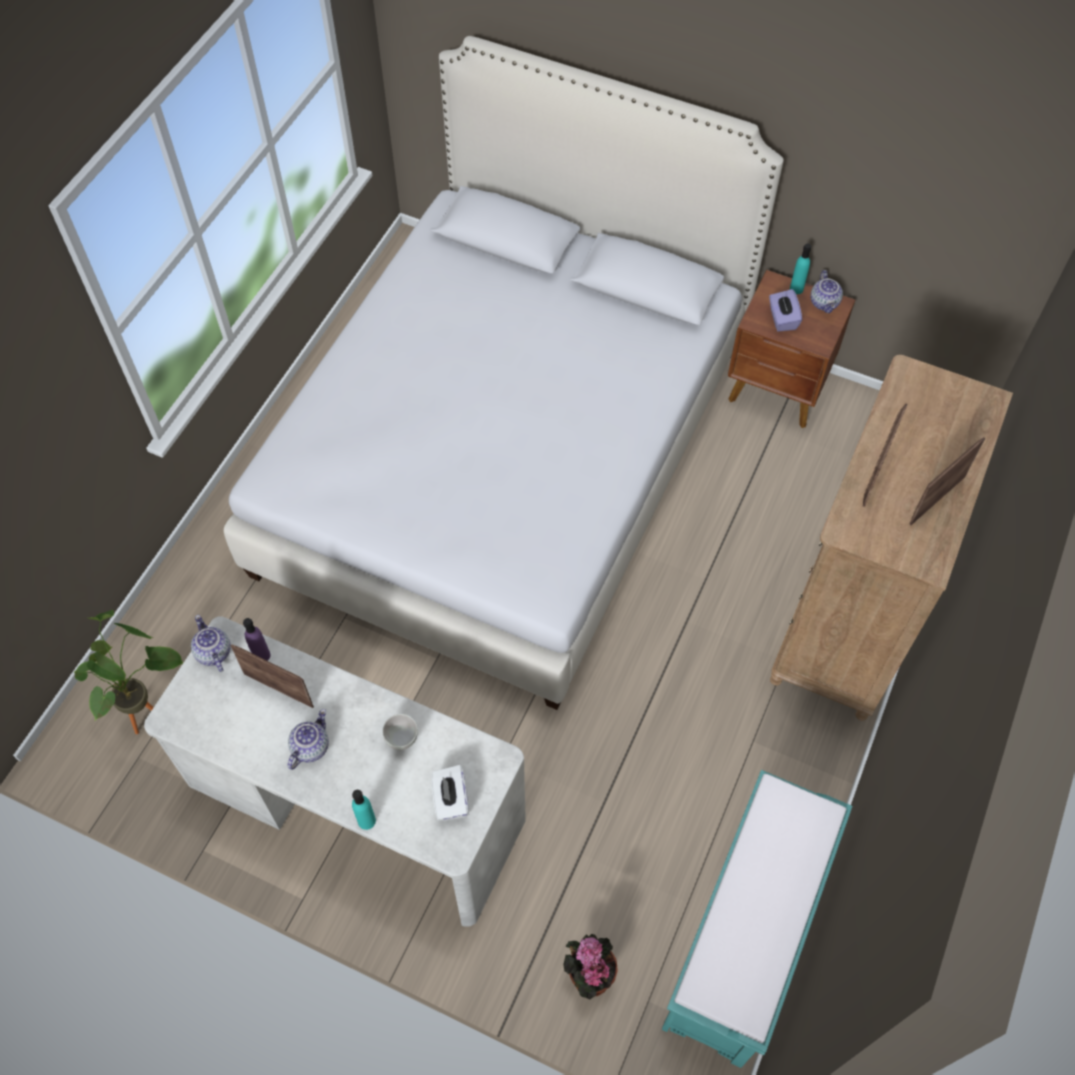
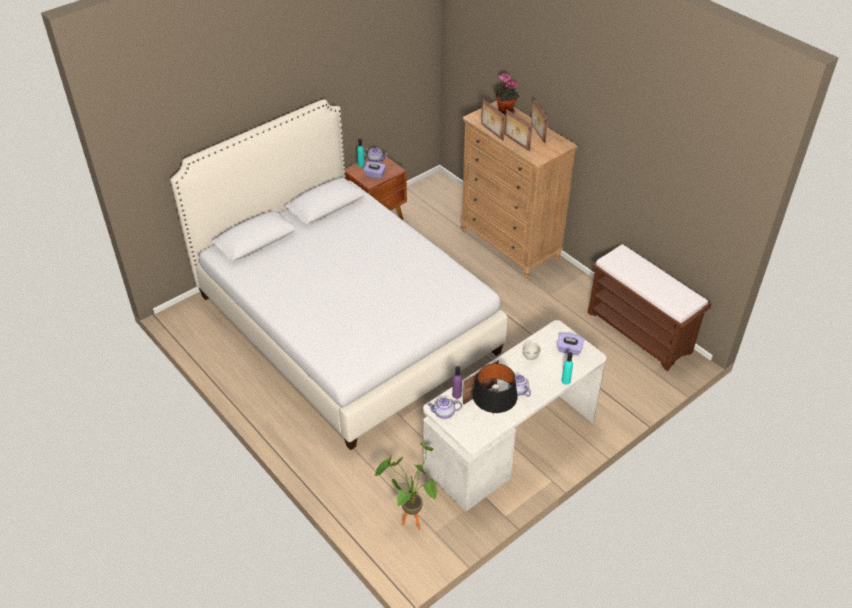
camera: 65 degrees left, 15 degrees down
(239, 728) = (493, 414): none -> black table lamp
(450, 800) = (569, 349): white tissue box -> purple tissue box
(588, 974) = (634, 386): potted plant -> potted plant (504, 112)
(742, 943) = (640, 332): turquoise bench -> brown bench
(881, 419) = (491, 132): none -> picture frame

